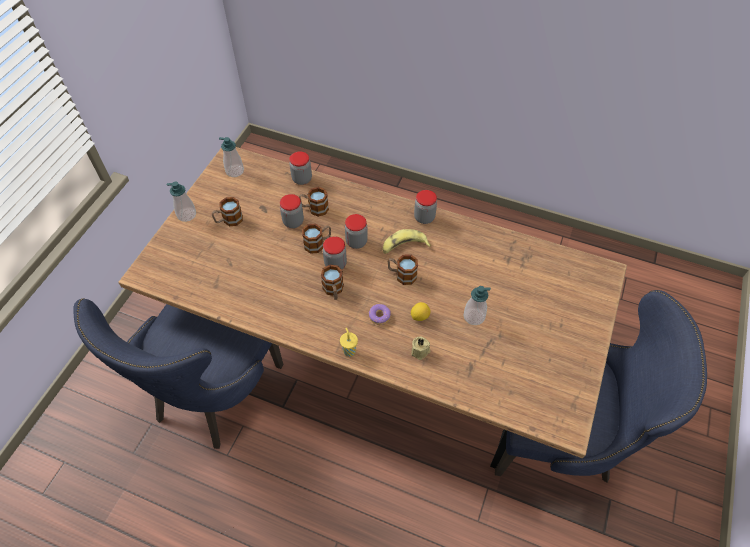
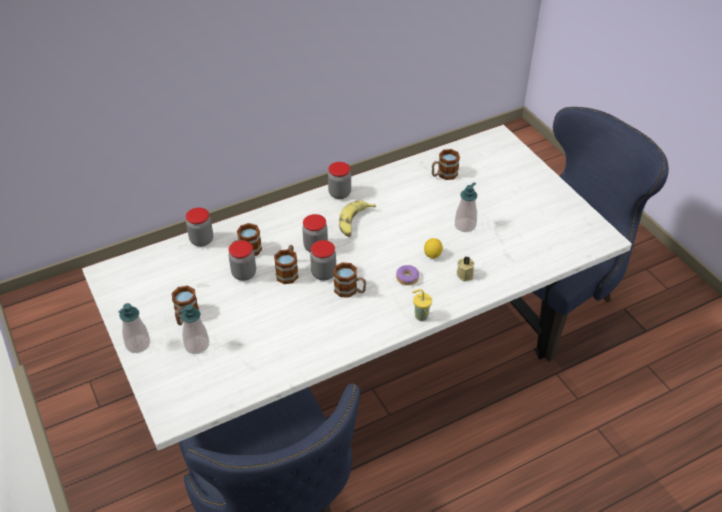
camera: 50 degrees left, 10 degrees down
(235, 171) = (129, 279): soap dispenser -> soap dispenser (197, 345)
(374, 349) = (361, 362): brown dining table -> white dining table
(402, 275) = (381, 241): mug -> mug (443, 175)

